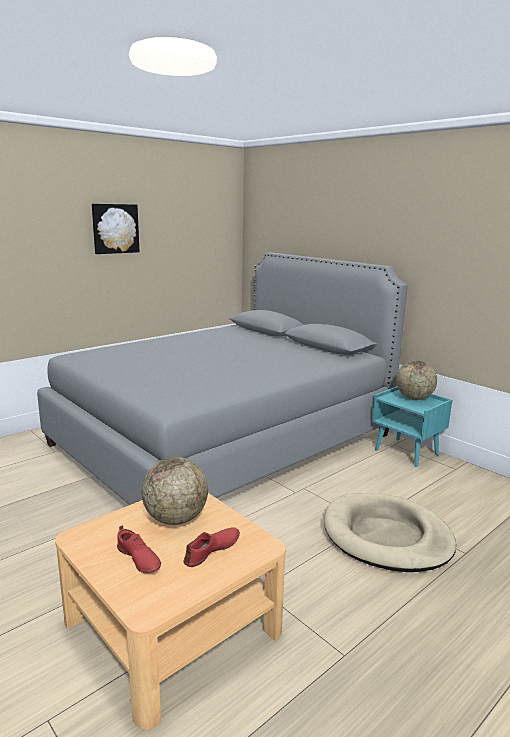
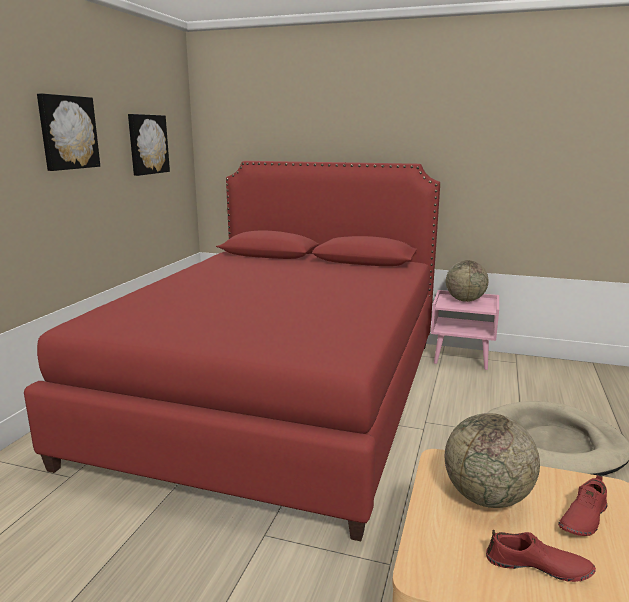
camera: 30 degrees left, 0 degrees up
(190, 236) = (147, 144): none -> picture
(212, 550) = (582, 518): red shoe -> red shoe turned 150 degrees counterclockwise
(223, 440) = (278, 395): grey bed -> red bed
(407, 452) = (462, 358): turquoise nightstand -> pink nightstand

